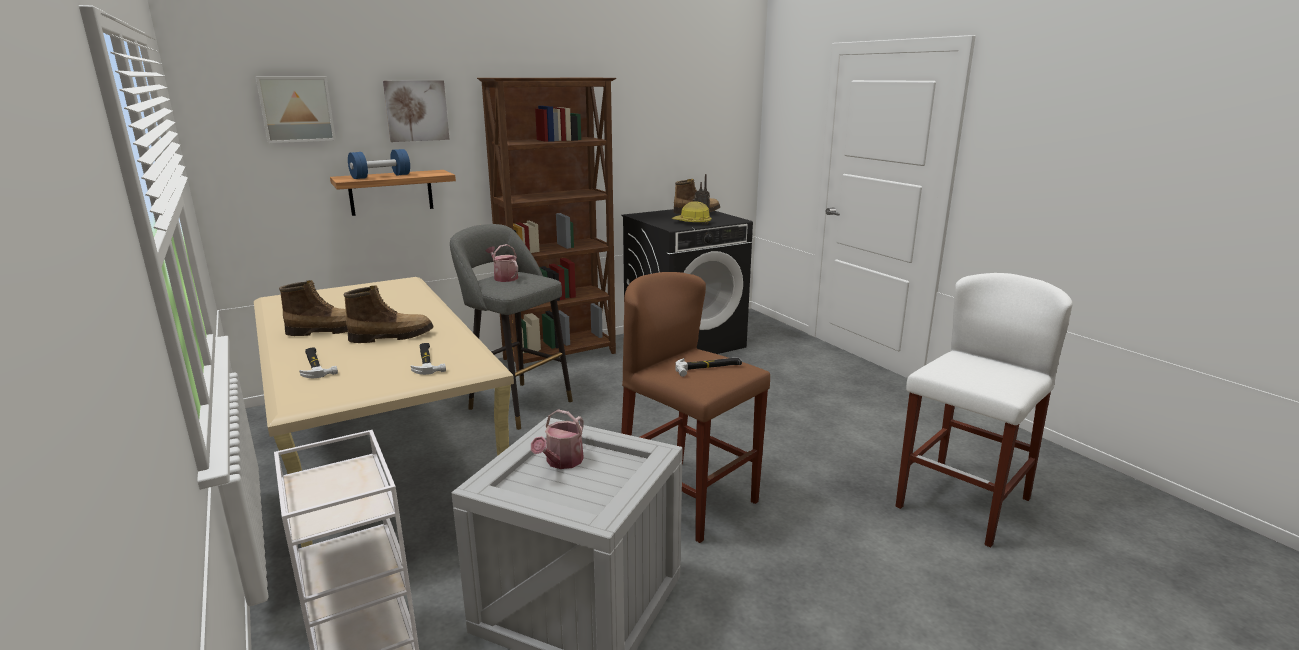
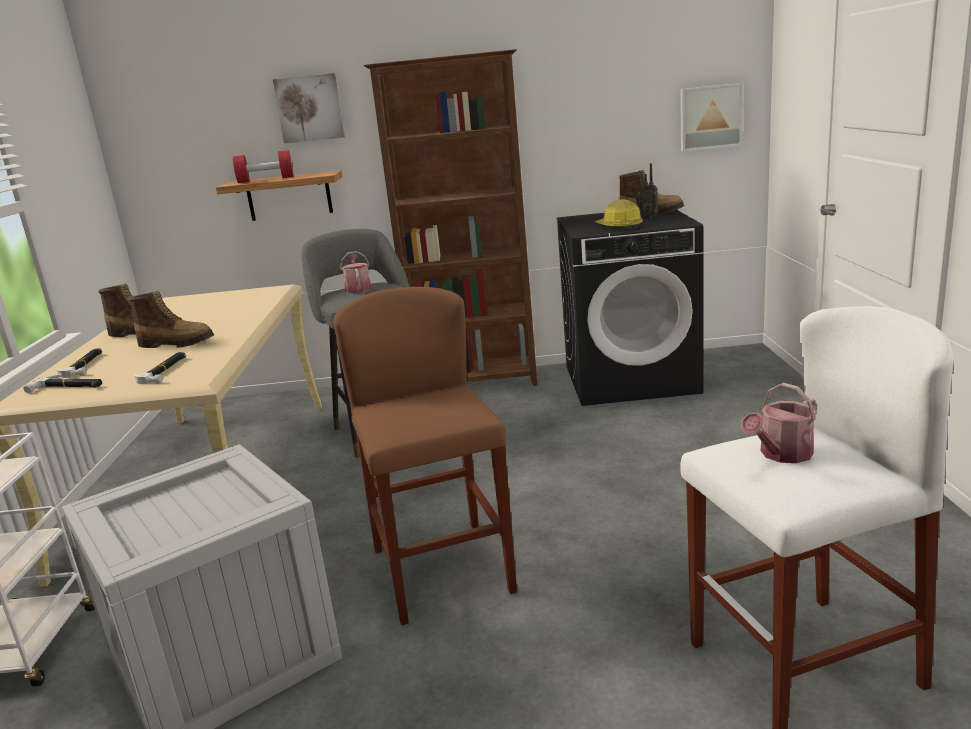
camera: 30 degrees right, 0 degrees up
(296, 109) = (195, 116): picture -> picture (710, 117)
(381, 176) = (266, 180): blue dumbbell -> red dumbbell
(561, 462) = (194, 495): watering can -> watering can (781, 454)
(708, 368) = (427, 410): hammer -> hammer (68, 387)

